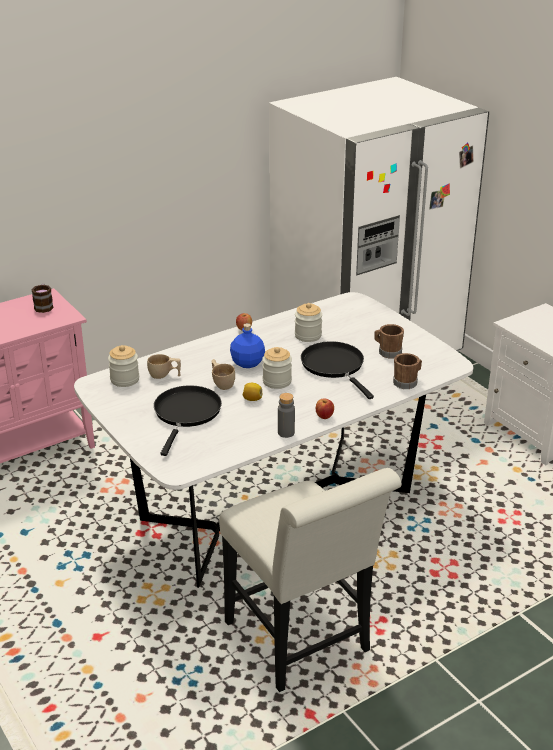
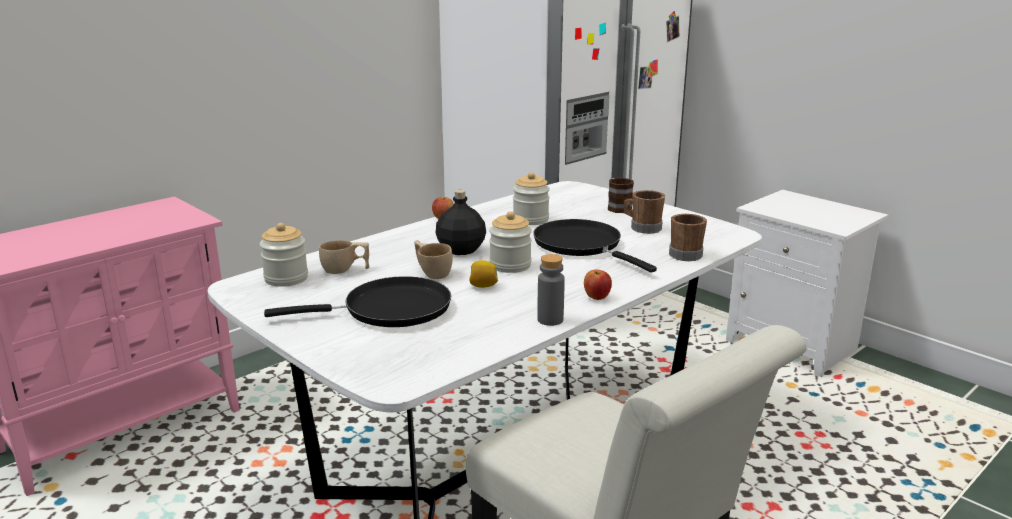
camera: 10 degrees left, 10 degrees down
(44, 306) = (160, 212): mug -> mug (617, 207)
(186, 414) = (389, 310): black frying pan -> black frying pan turned 75 degrees clockwise
(247, 363) = (460, 250): blue bottle -> black bottle

